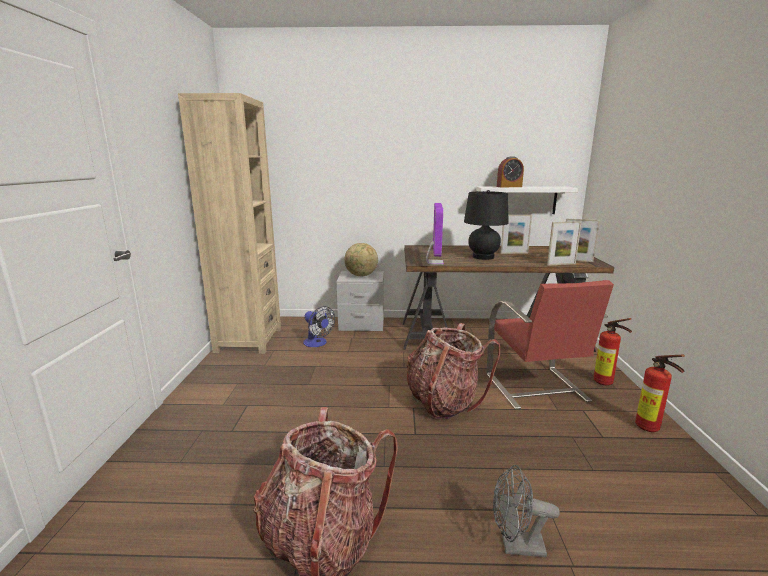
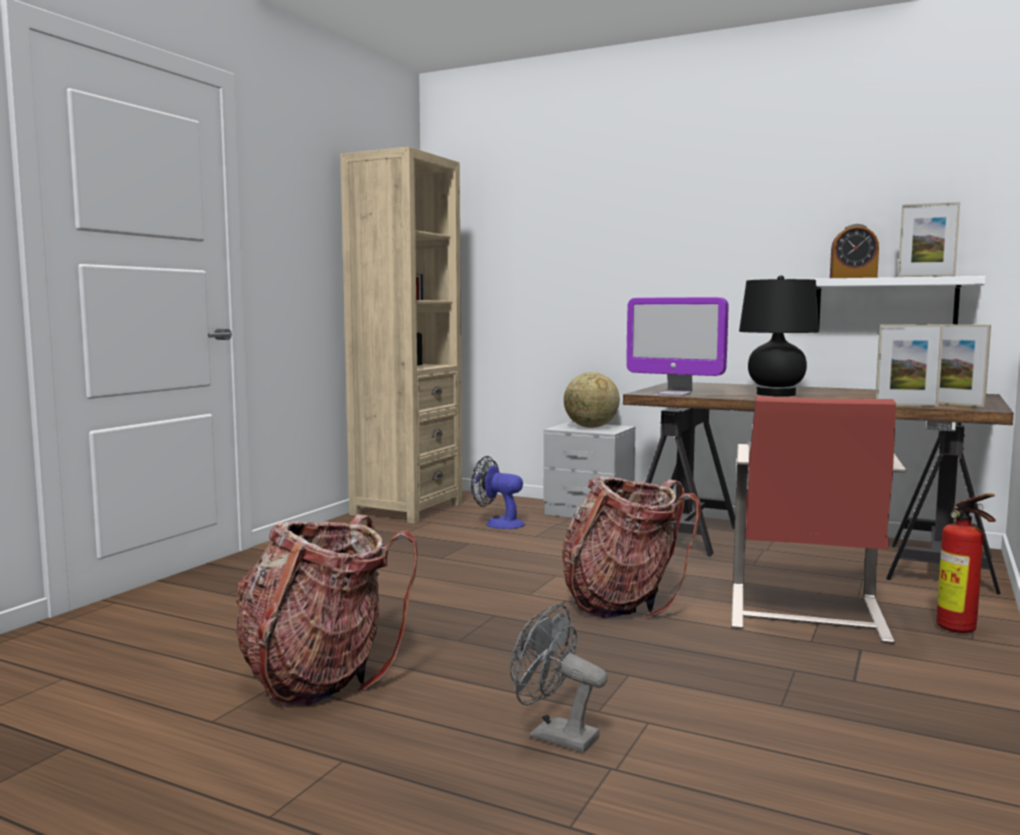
camera: 25 degrees right, 10 degrees down
(317, 343) = (498, 523): fan -> fan turned 135 degrees clockwise
(434, 262) = (675, 394): monitor -> monitor turned 90 degrees clockwise
(514, 253) = (847, 394): picture frame -> picture frame (926, 276)
(650, 429) = (969, 690): fire extinguisher -> none

